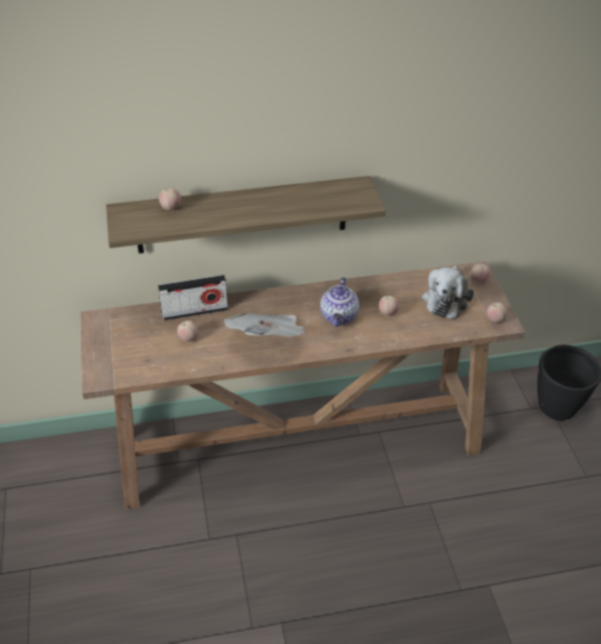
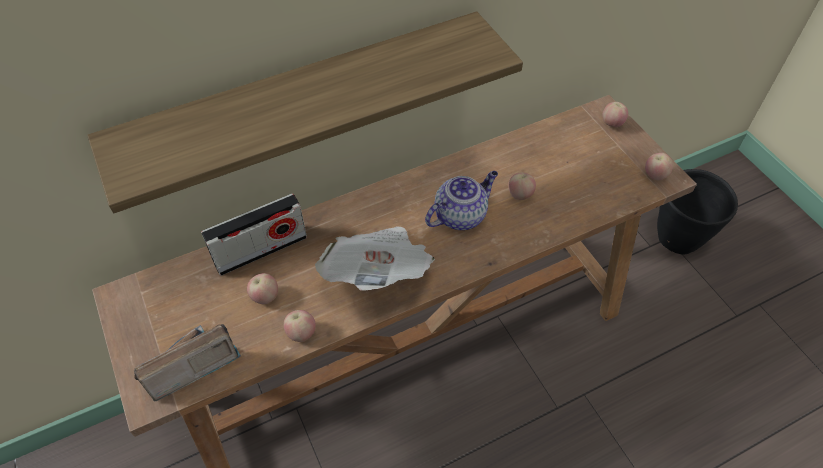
camera: 15 degrees left, 10 degrees up
(127, 366) = (188, 366): none -> radio
(171, 208) = (197, 121): apple -> apple (301, 333)
(339, 317) = (460, 215): teapot -> teapot turned 120 degrees counterclockwise
(446, 299) = (584, 159): plush toy -> none

